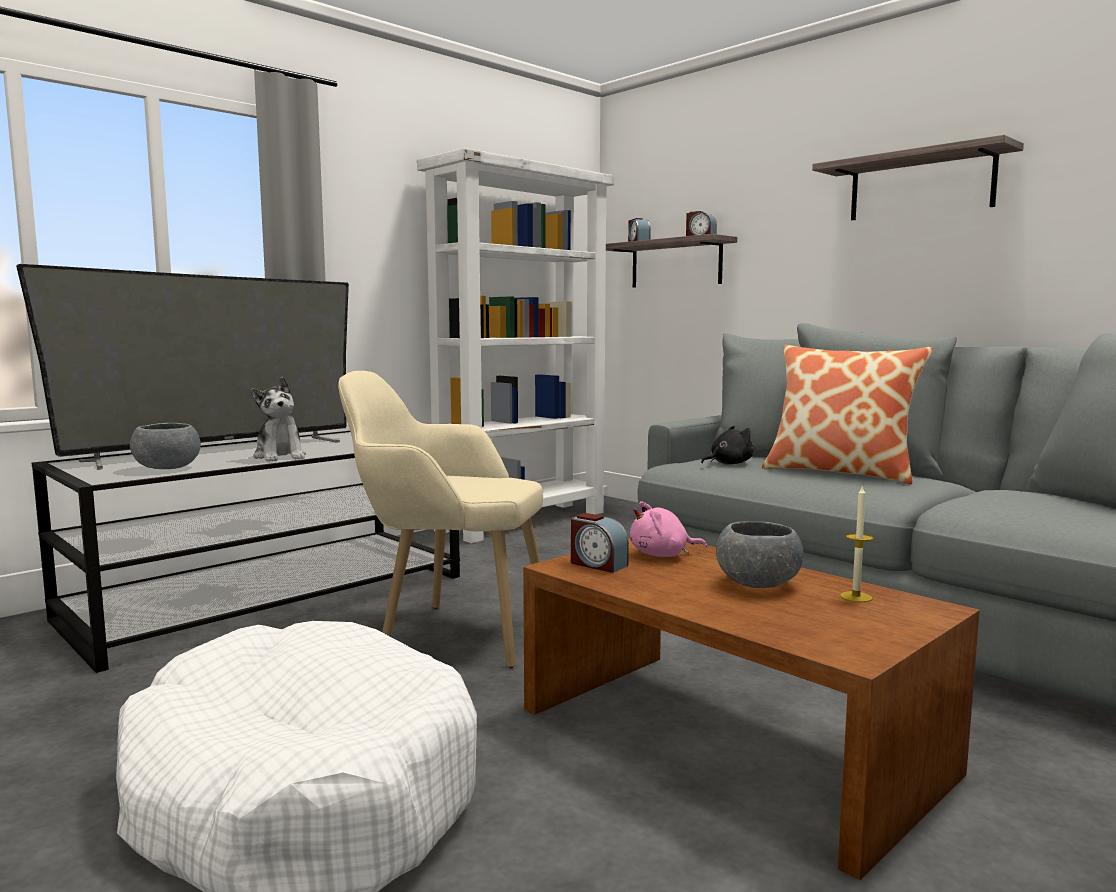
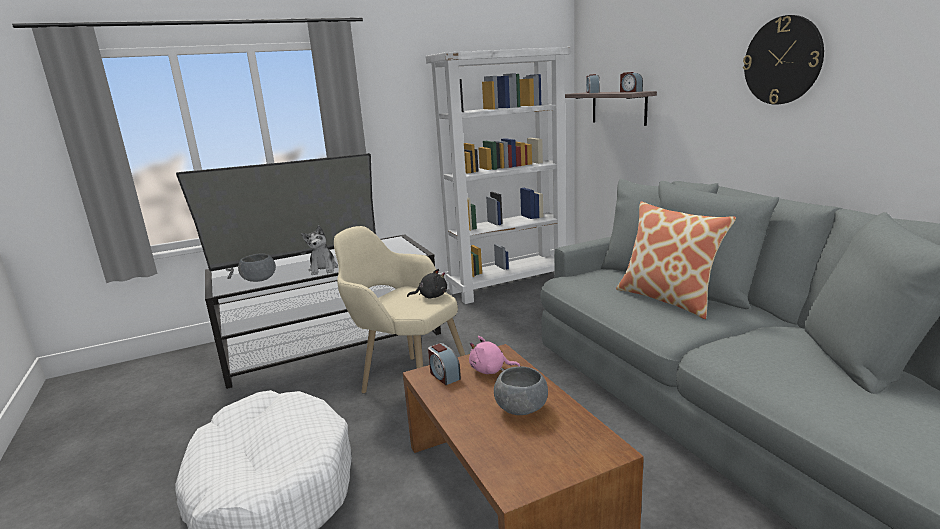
camera: 20 degrees right, 10 degrees up
(728, 463) = (599, 281): black plush toy -> black plush toy (431, 296)
(856, 597) = (571, 430): candle -> none
(920, 185) = (782, 60): shelf -> wall clock

